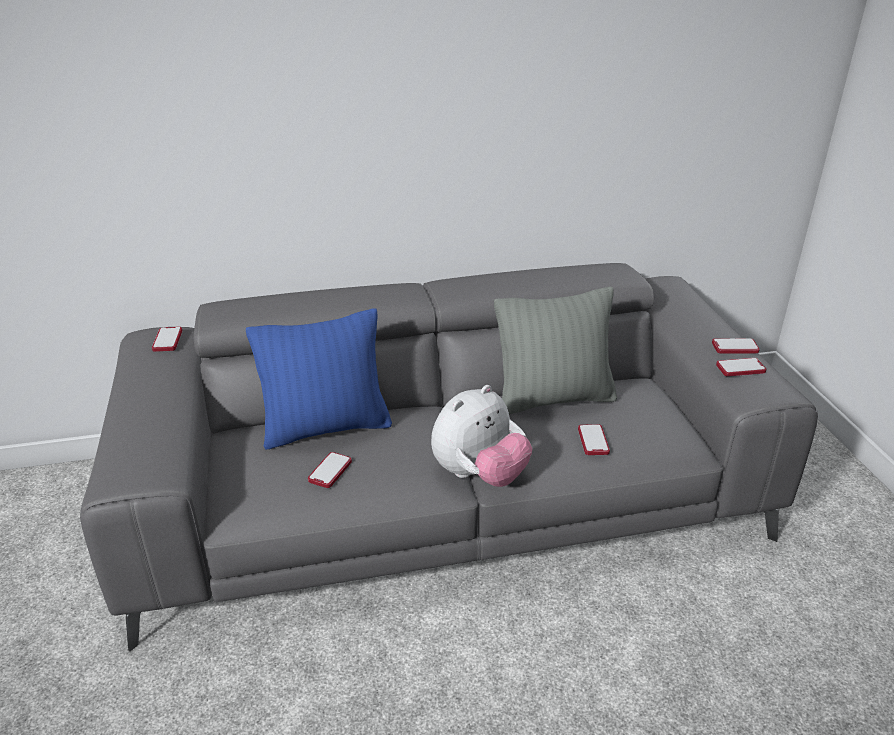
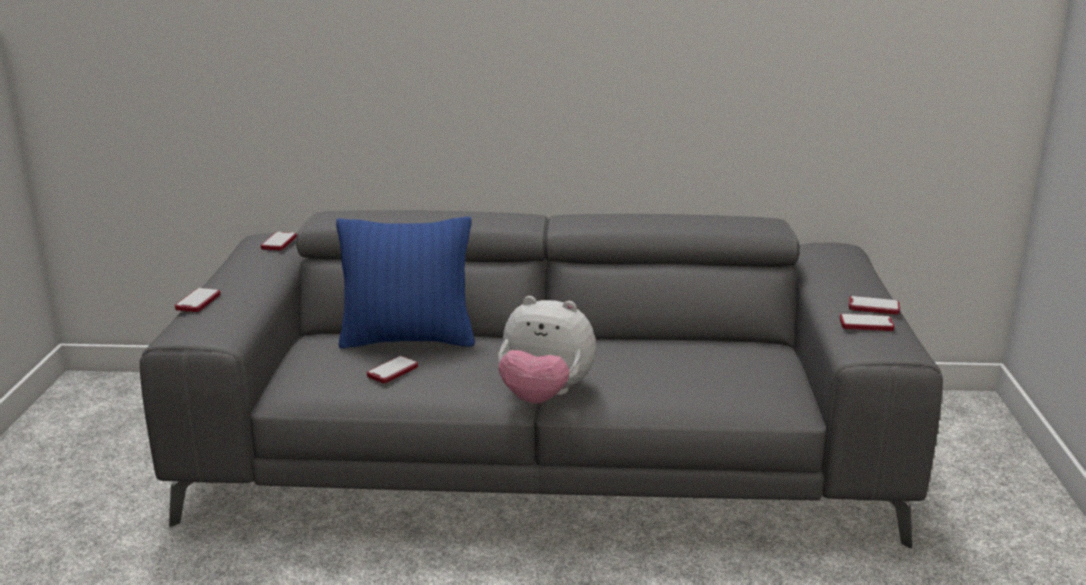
camera: 15 degrees right, 10 degrees down
(479, 475) = (544, 396): plush toy -> plush toy turned 45 degrees clockwise
(553, 399) = (660, 345): grey pillow -> none
(593, 441) = (681, 382): phone -> phone (198, 301)

